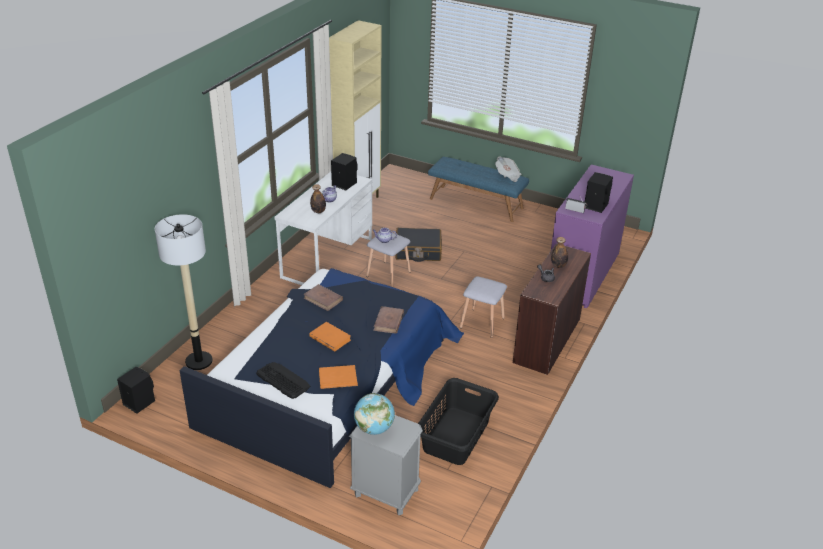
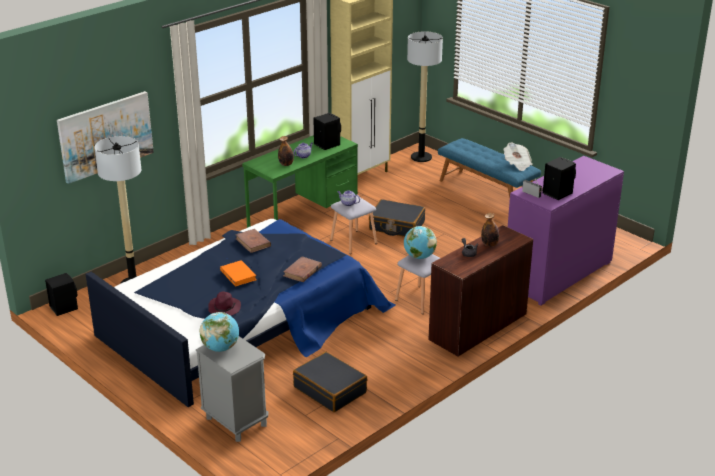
camera: 20 degrees right, 5 degrees down
(157, 217) = (106, 136): none -> picture
(283, 380) = (174, 301): keyboard -> none
(327, 257) = (303, 218): white desk -> green desk
(338, 378) = (224, 308): orange book -> purple hat
(400, 178) = (421, 157): none -> floor lamp
(455, 436) = (330, 390): black laundry basket -> black suitcase
(481, 284) = (419, 257): none -> globe

